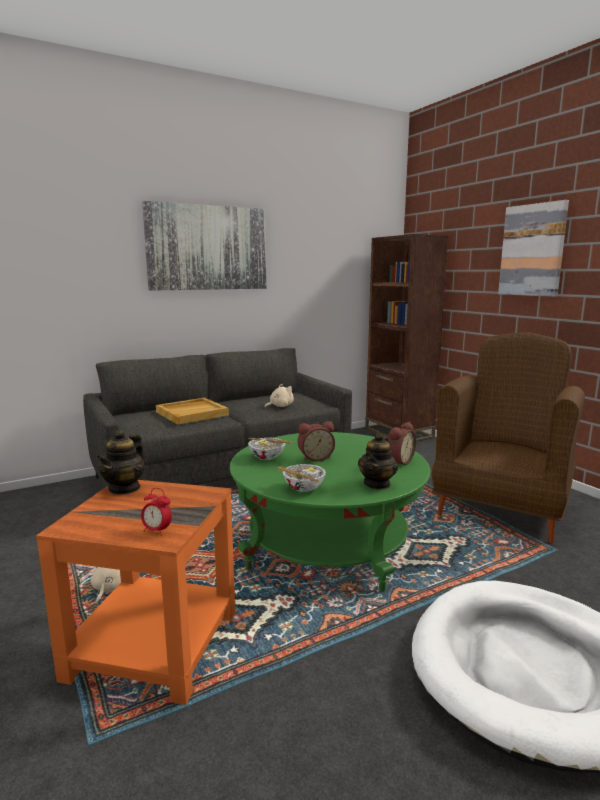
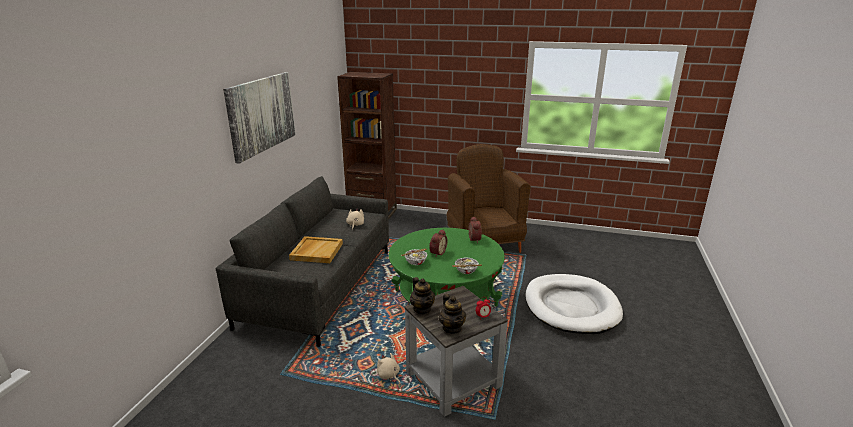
camera: 45 degrees left, 10 degrees up
(156, 643) = (453, 378): orange side table -> grey side table
(377, 484) = (487, 255): teapot -> teapot (452, 328)
(532, 250) = (458, 88): picture -> none

